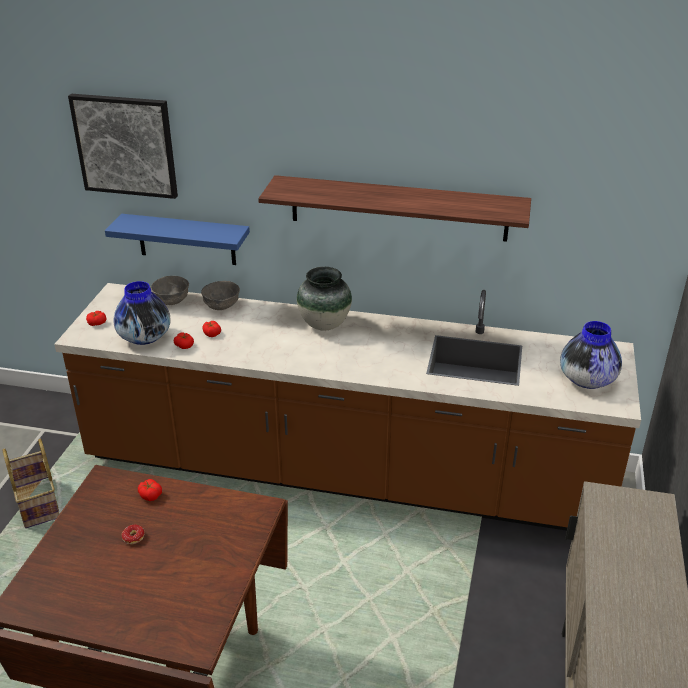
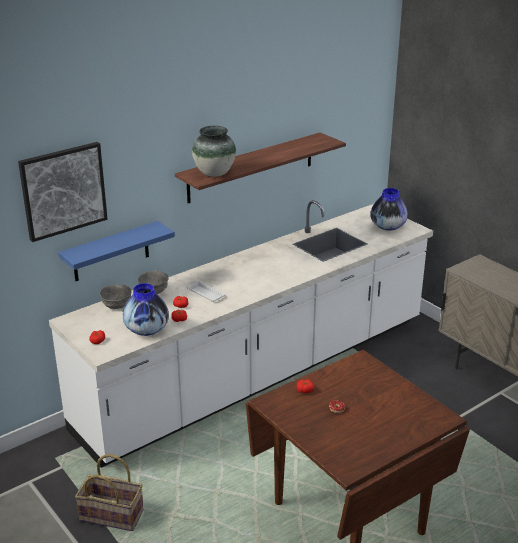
camera: 50 degrees left, 5 degrees down
(253, 335) = (205, 293): none -> white tray
(324, 324) = (230, 268): vase -> vase (214, 173)
(344, 472) = (258, 374): brown counter -> white counter

